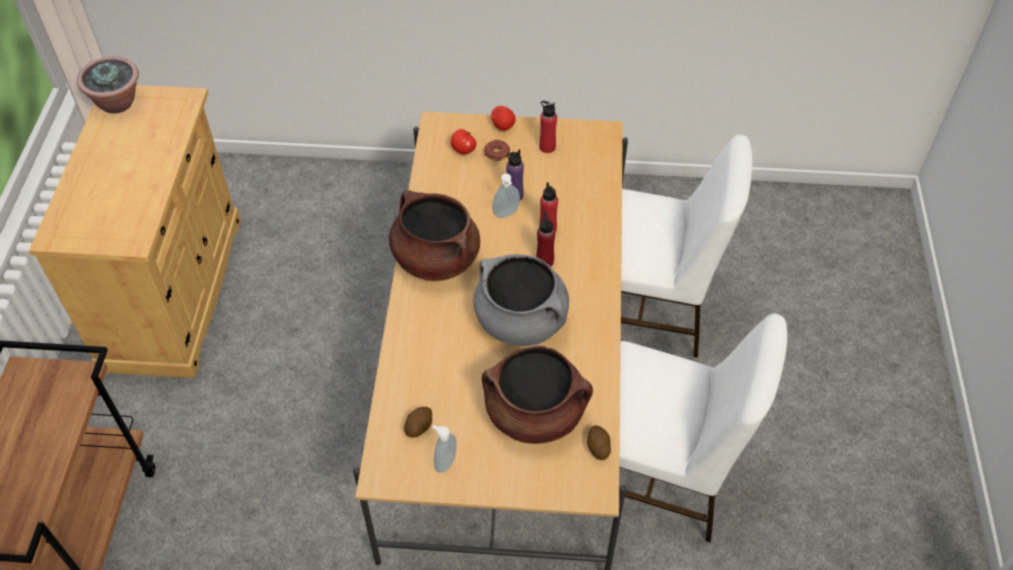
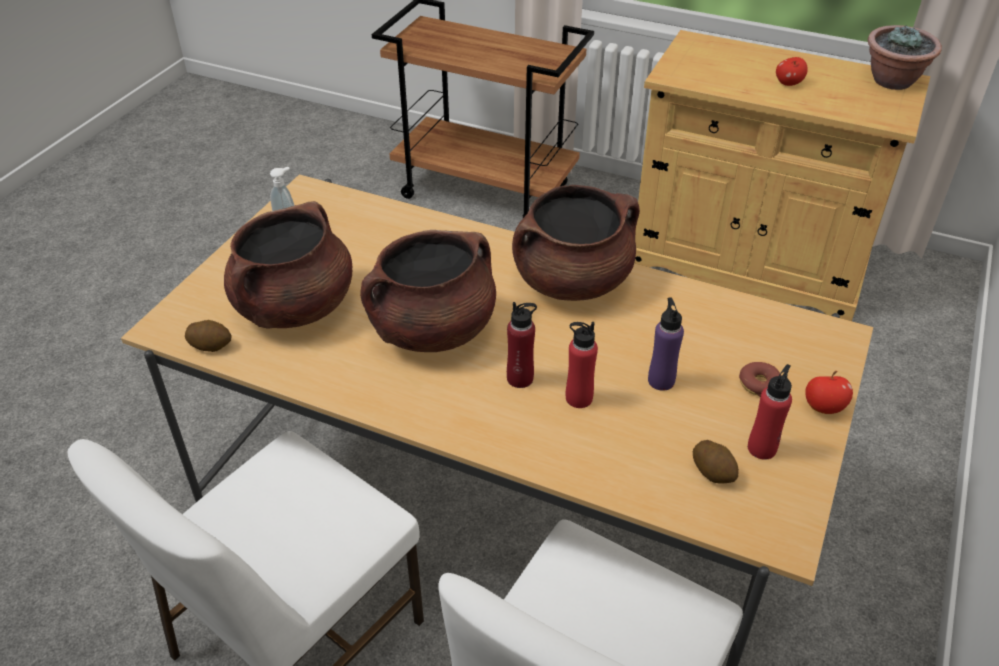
camera: 110 degrees right, 10 degrees down
(419, 426) = (343, 223): potato -> potato (713, 472)
(463, 150) = (774, 350): apple -> apple (788, 83)
(506, 214) = (625, 363): soap dispenser -> none
(521, 321) = (432, 330): grey cooking pot -> brown cooking pot

